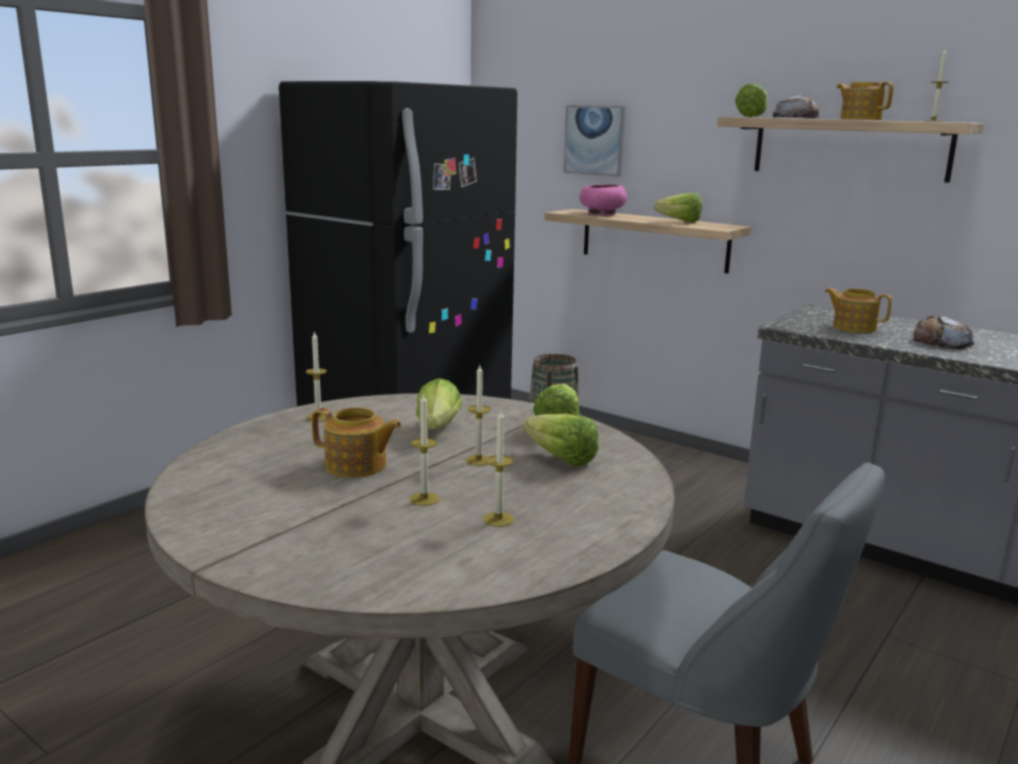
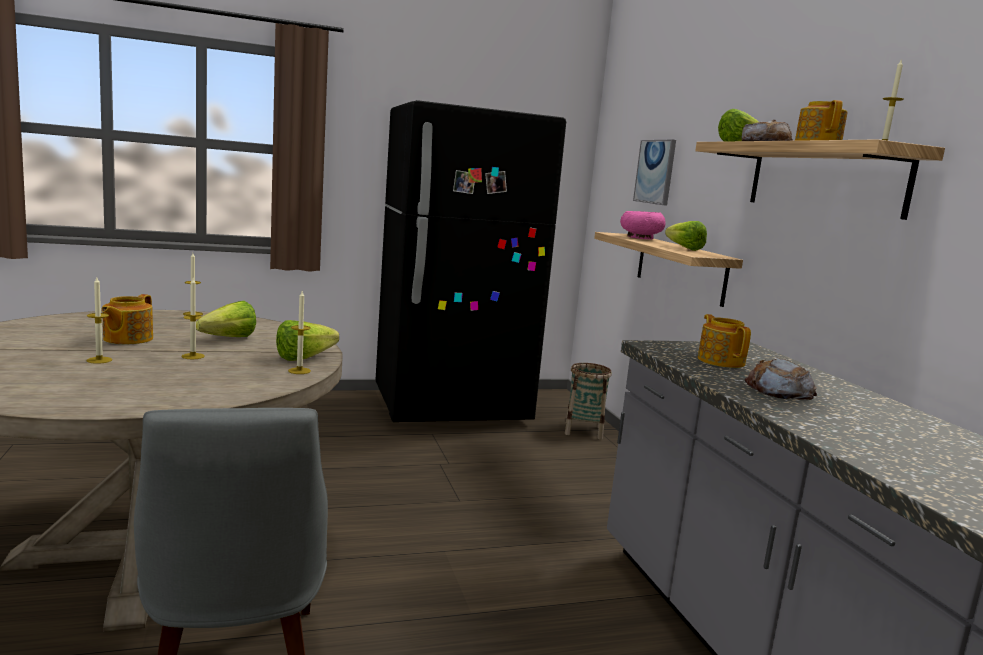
camera: 35 degrees right, 5 degrees down
(357, 466) = (127, 339): teapot -> teapot turned 45 degrees clockwise
(498, 519) = (95, 379): candle -> candle (299, 371)
(557, 457) = (240, 369): lettuce -> none

